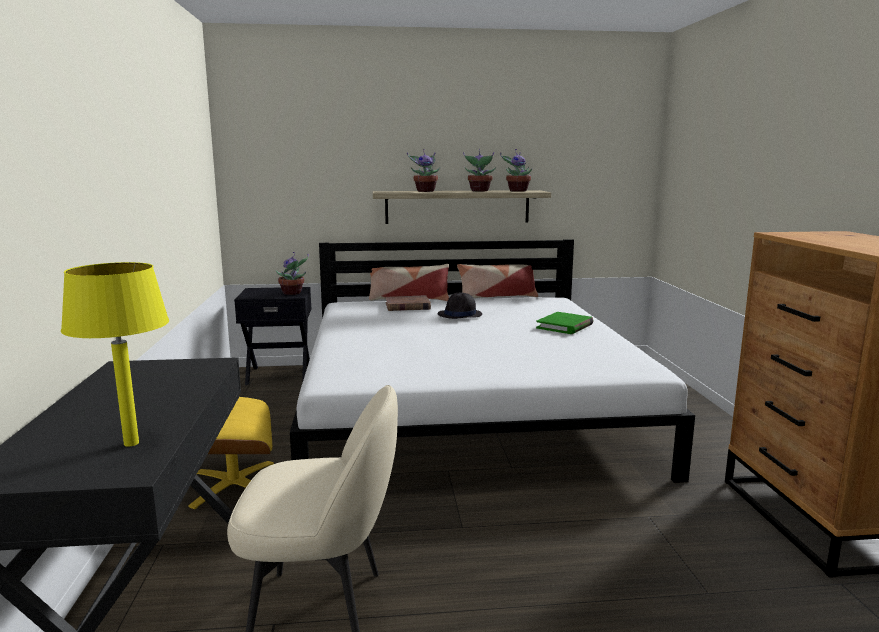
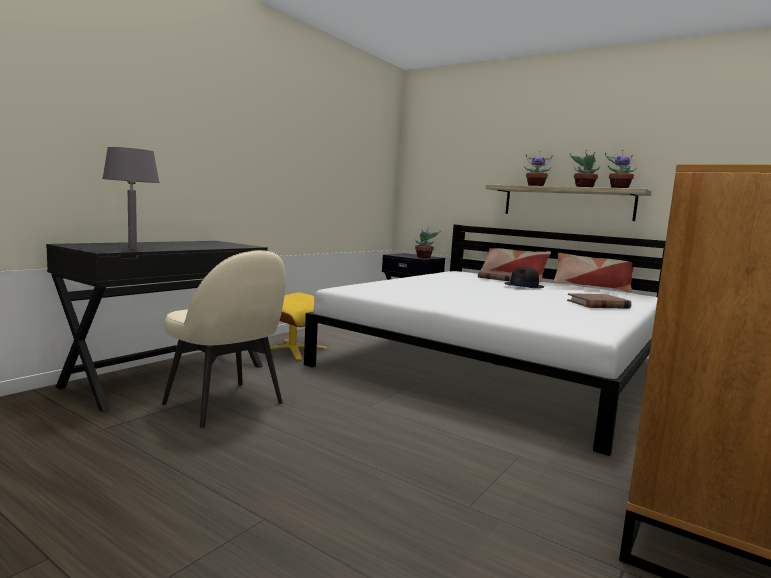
camera: 40 degrees right, 5 degrees down
(131, 443) = (133, 248): yellow table lamp -> grey table lamp
(565, 326) = (598, 304): green book -> brown book

